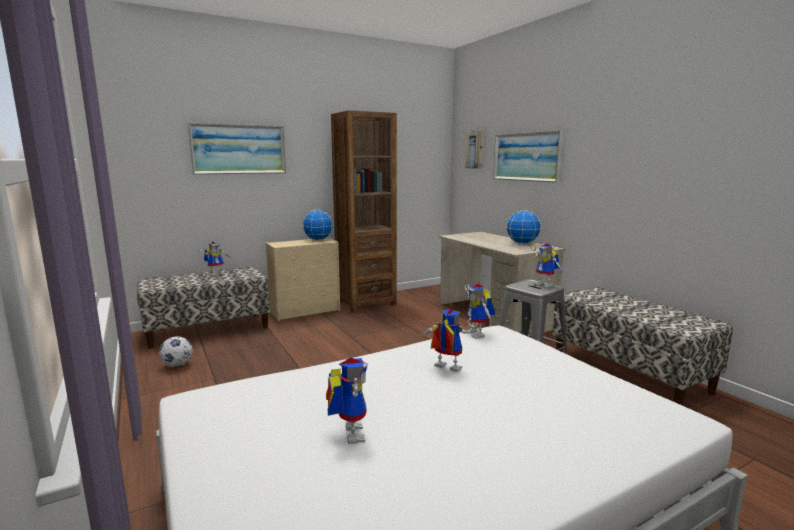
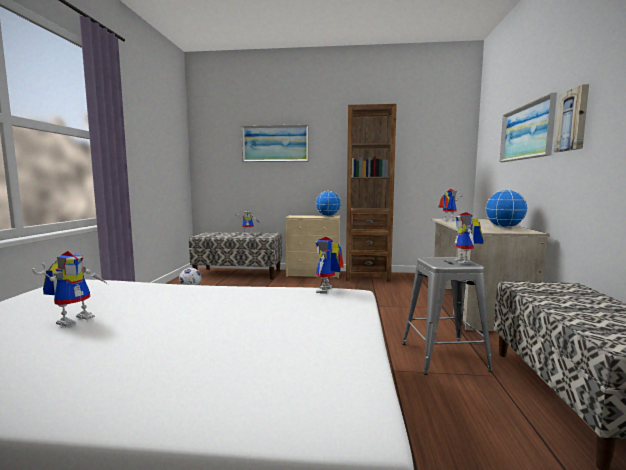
camera: 35 degrees right, 5 degrees down
(444, 368) = (236, 304): toy robot -> toy robot (446, 220)
(475, 150) = (491, 135): picture -> picture (573, 120)

